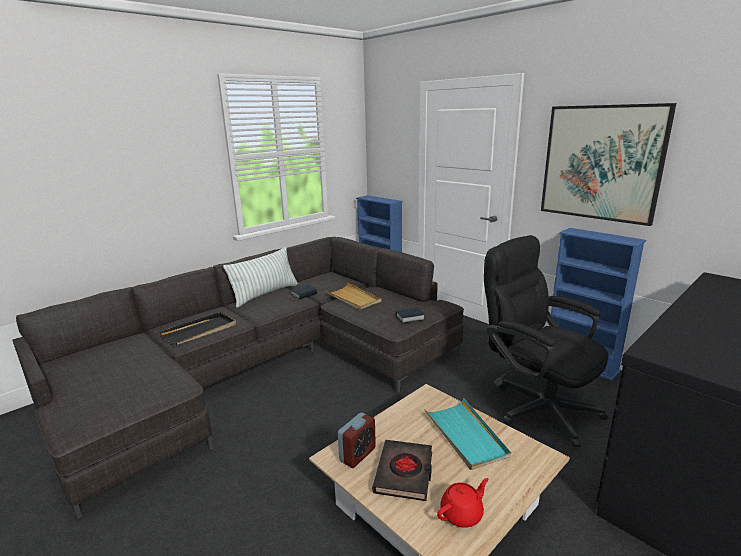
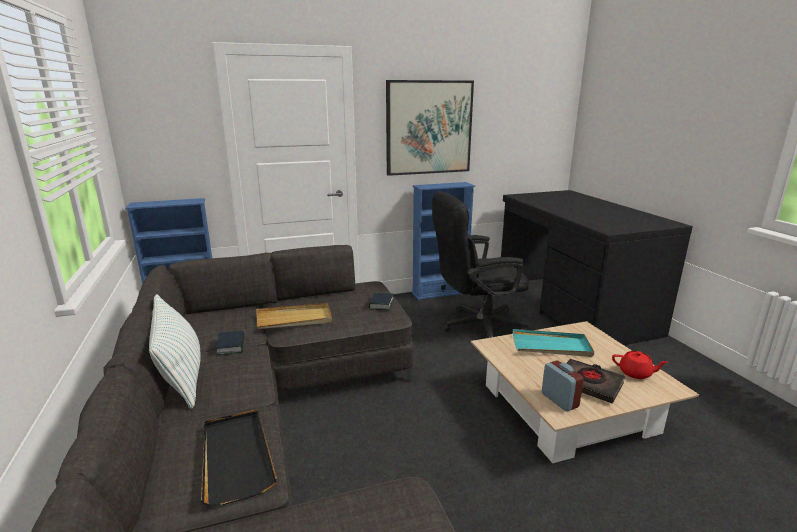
camera: 65 degrees left, 0 degrees up
(462, 514) = (636, 373): red teapot -> red teapot turned 120 degrees clockwise

